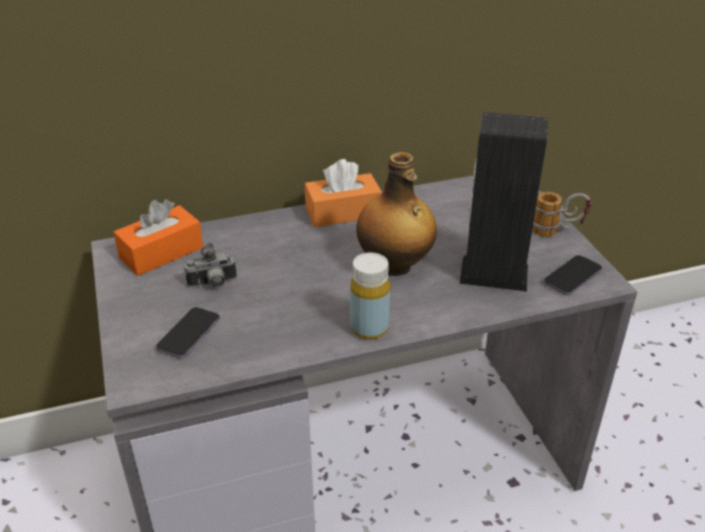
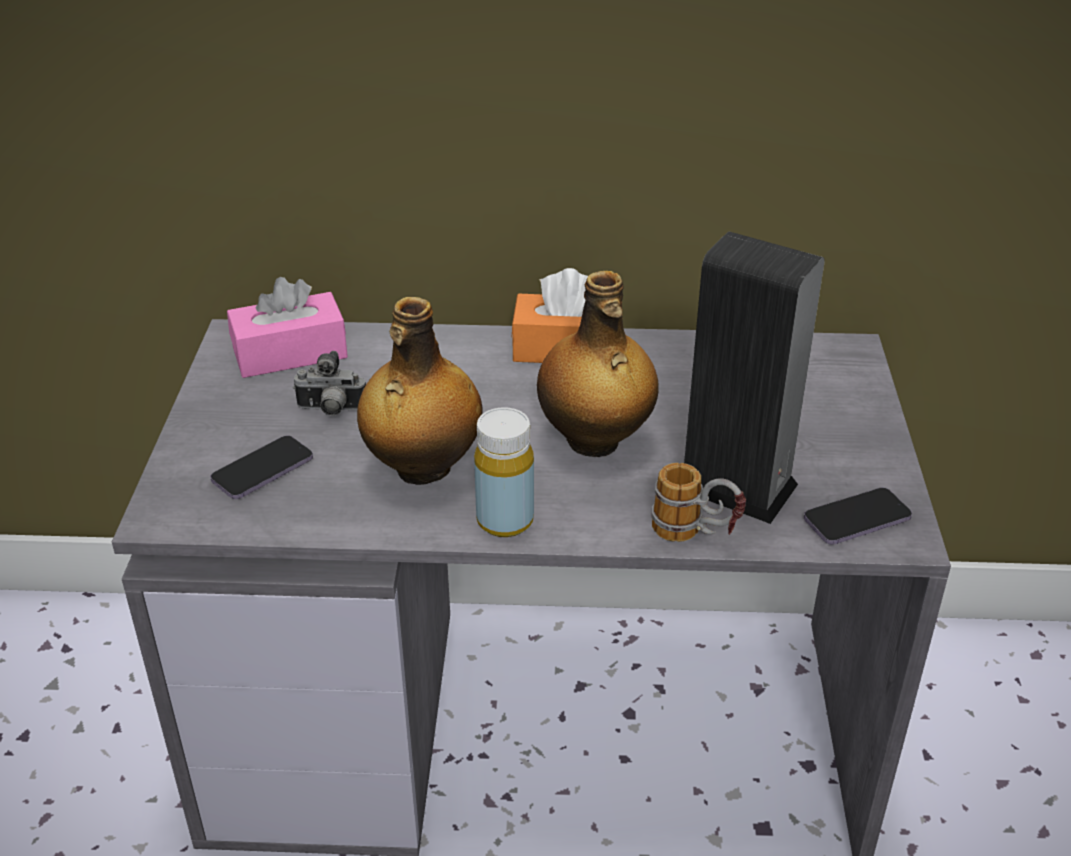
camera: 20 degrees right, 0 degrees up
(161, 253) = (290, 353): orange tissue box -> pink tissue box
(296, 308) = (422, 468): none -> bottle
(557, 231) = (878, 445): mug -> mug (695, 535)

